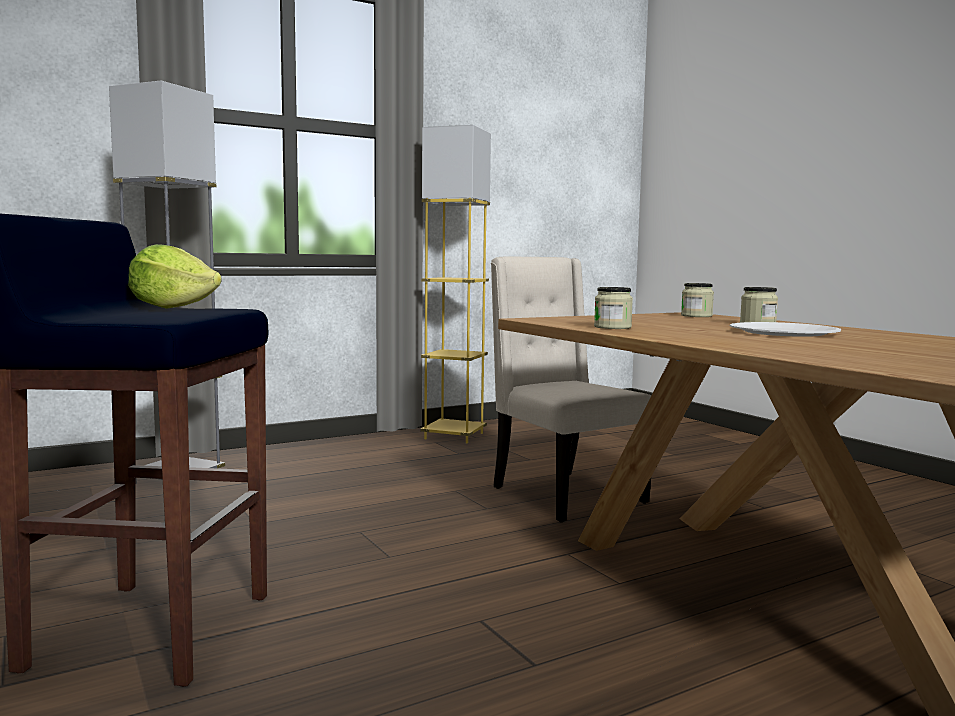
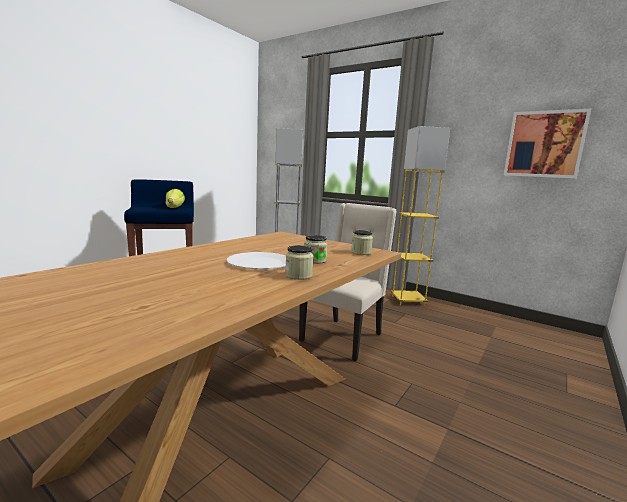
camera: 65 degrees right, 5 degrees up
(561, 169) = (544, 144): none -> picture
(612, 327) = (251, 241): jar -> jar (298, 276)

